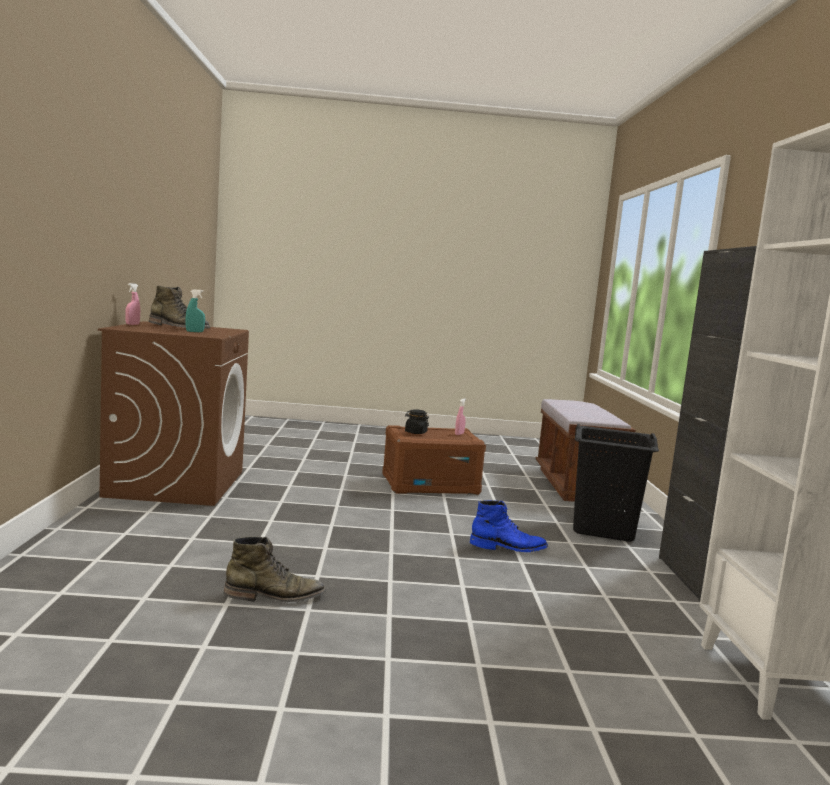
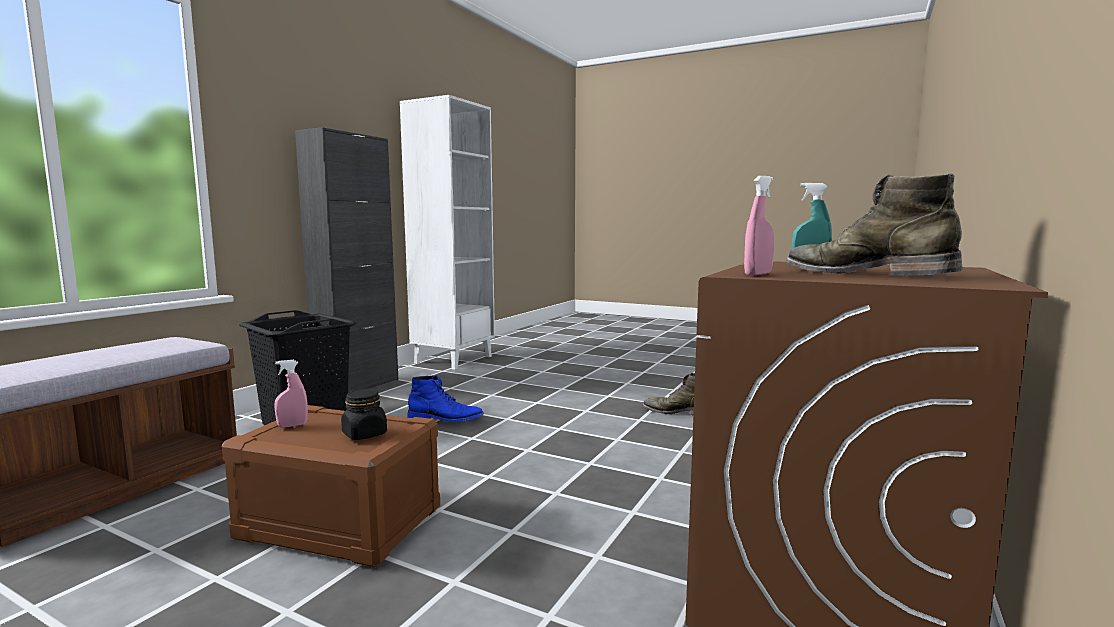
camera: 150 degrees left, 0 degrees up
(132, 324) = (986, 276): pink spray bottle -> pink spray bottle (758, 274)
(508, 548) = (446, 419): blue boot -> blue boot turned 150 degrees clockwise

